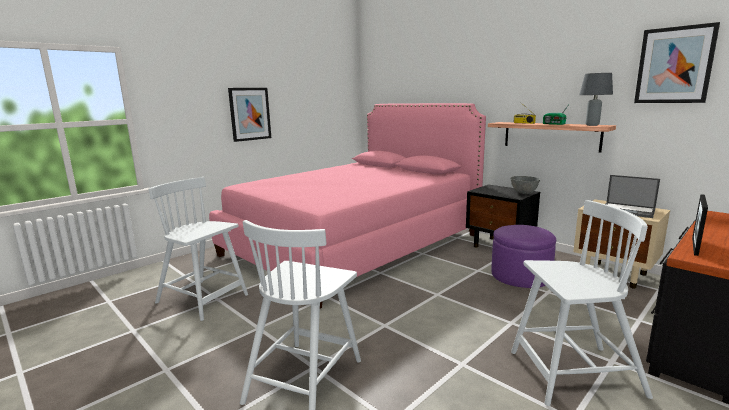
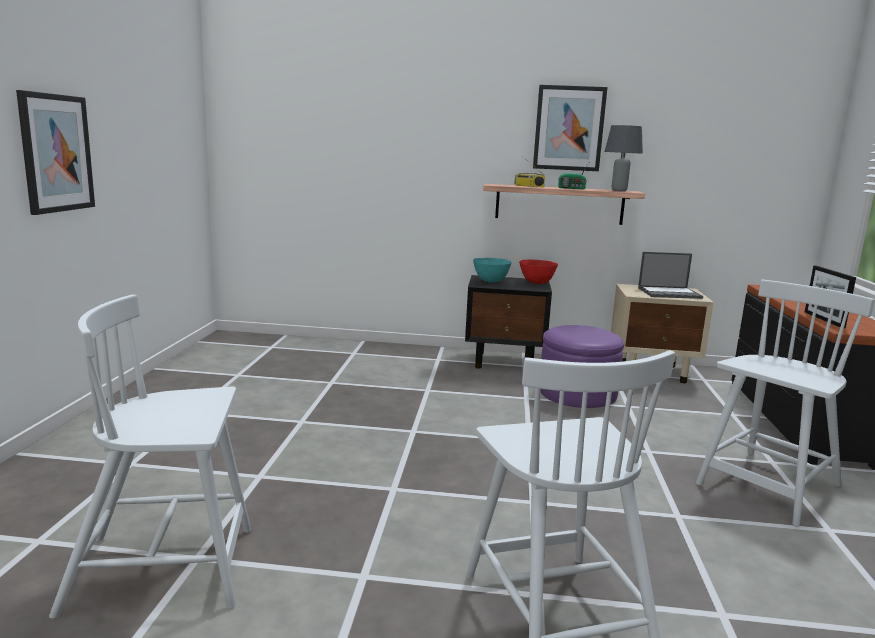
camera: 40 degrees left, 0 degrees up
(354, 244) = (306, 397): pink bed -> none
(491, 189) = (491, 281): none -> turquoise bowl
(524, 193) = (537, 283): grey bowl -> red bowl
(674, 65) = (698, 124): picture -> picture (569, 128)

